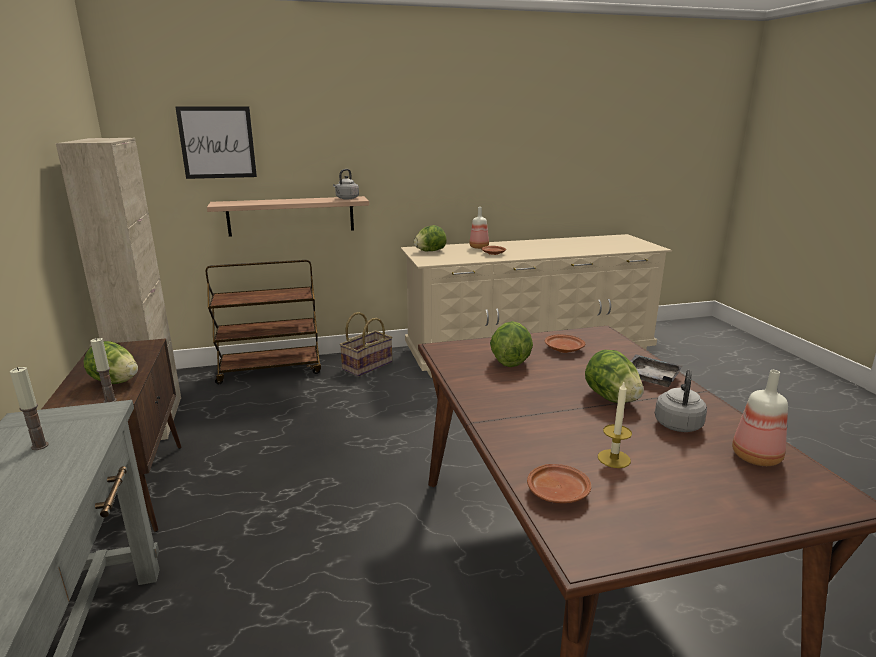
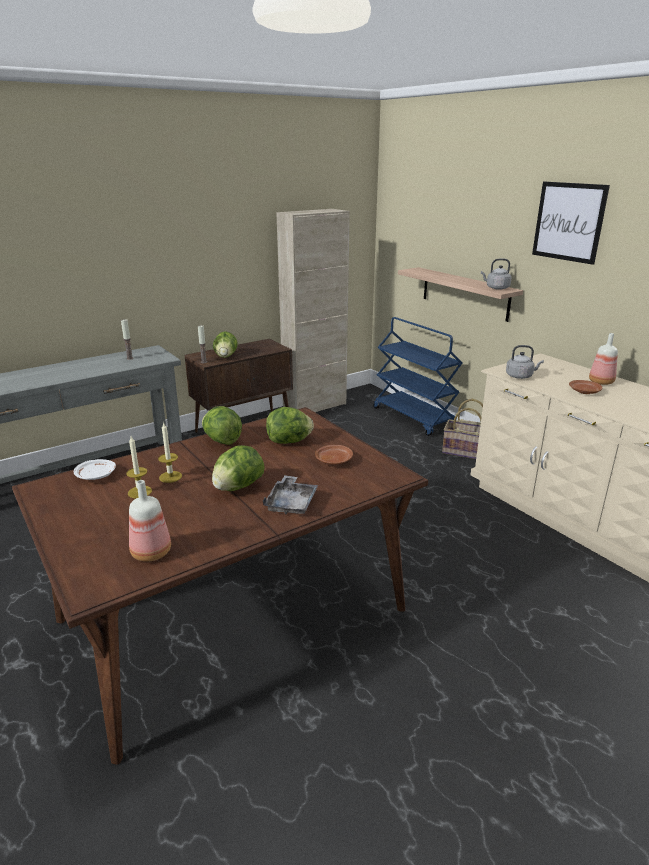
camera: 70 degrees right, 5 degrees up
(217, 142) = (430, 219): picture -> picture (568, 222)
(271, 370) = (414, 417): brown cart -> blue cart
(430, 251) = (544, 365): lettuce -> lettuce (222, 441)
(558, 493) = (96, 476): brown plate -> white plate
(576, 435) = (170, 477): none -> candle
(678, 423) = (202, 518): grey kettle -> grey kettle (520, 376)

